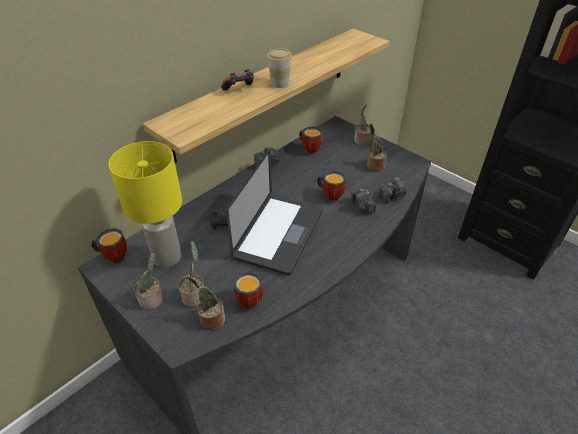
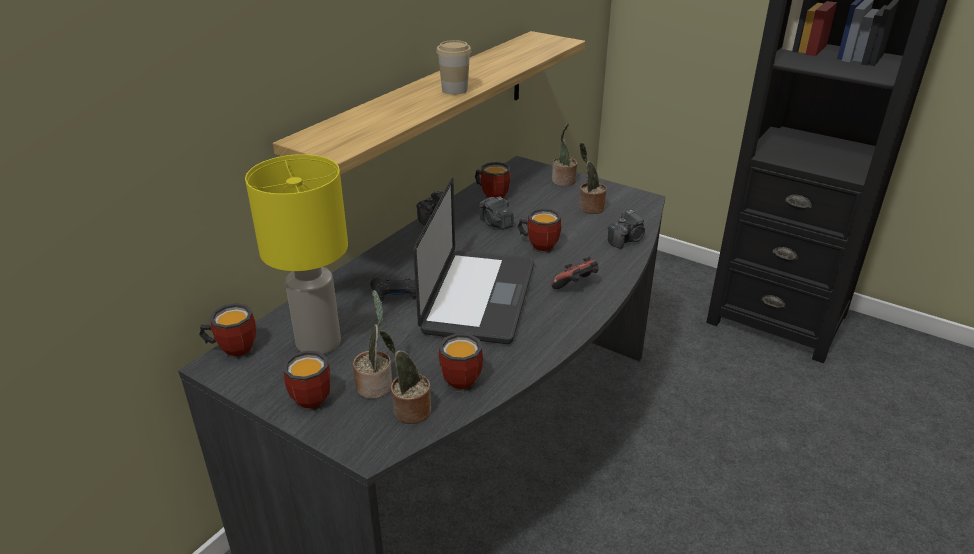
camera: 10 degrees left, 10 degrees down
(152, 299) = (311, 397): potted plant -> mug
(239, 90) = (401, 100): game controller -> game controller (576, 286)
(362, 207) = (588, 256): camera -> camera (496, 223)

